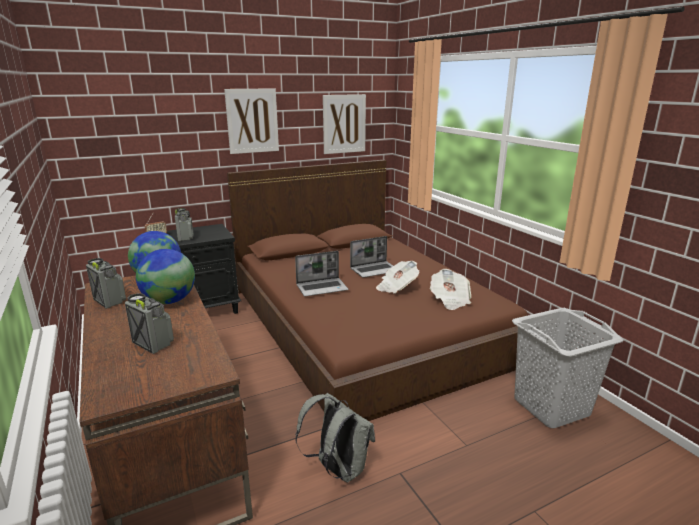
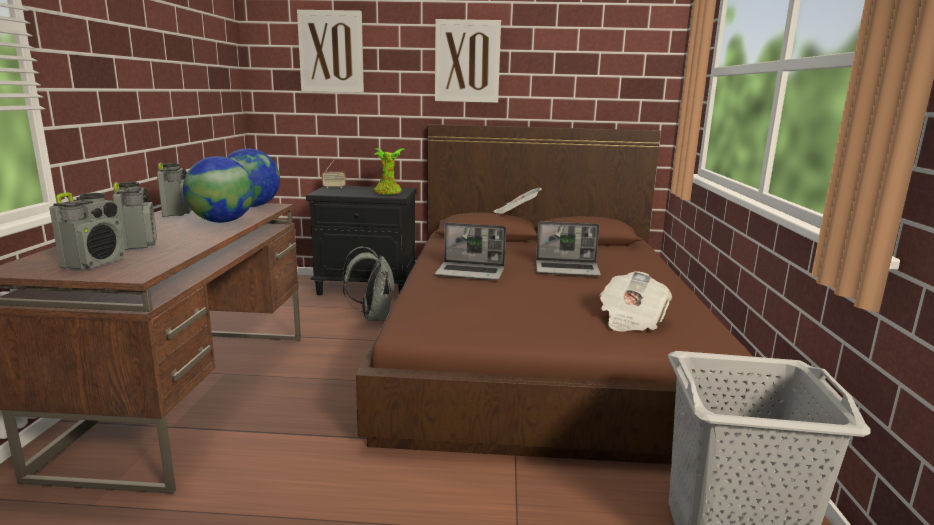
camera: 30 degrees right, 5 degrees down
(185, 237) = (357, 192): radio -> radio (95, 263)
(212, 234) = (388, 193): none -> potted plant
(338, 469) = (316, 486): grey backpack -> grey backpack (373, 317)
(344, 124) = (598, 73): picture -> picture (331, 52)
(396, 287) = (571, 291): newspaper -> newspaper (516, 213)

